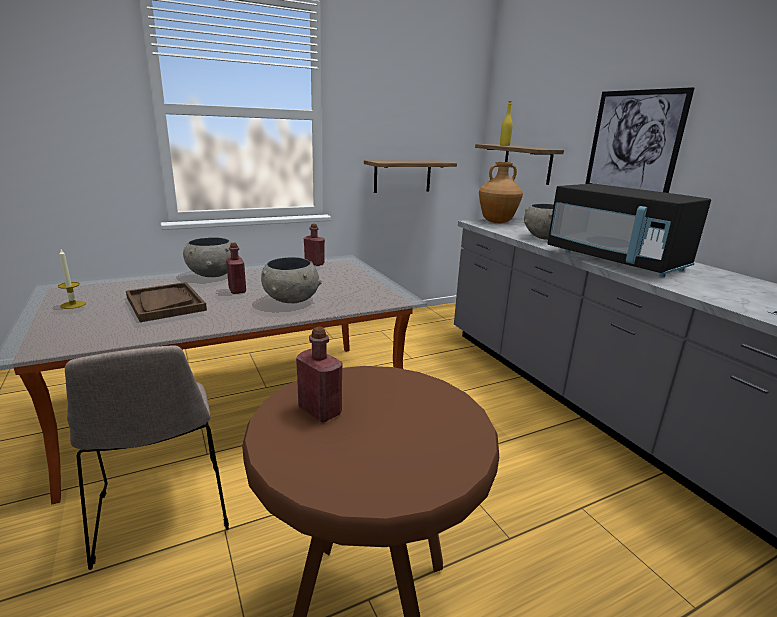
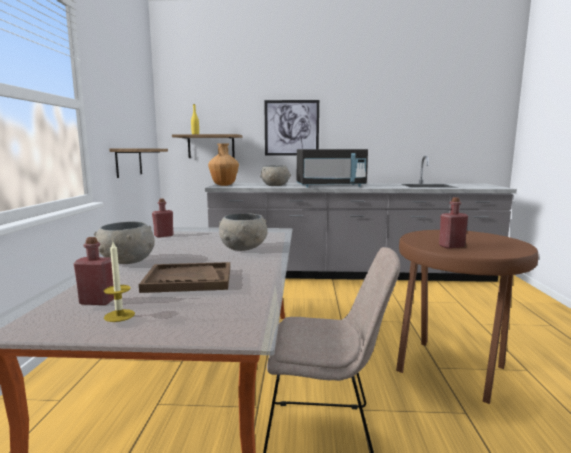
camera: 60 degrees left, 10 degrees down
(237, 290) = (193, 258): red bottle -> red bottle (97, 301)

